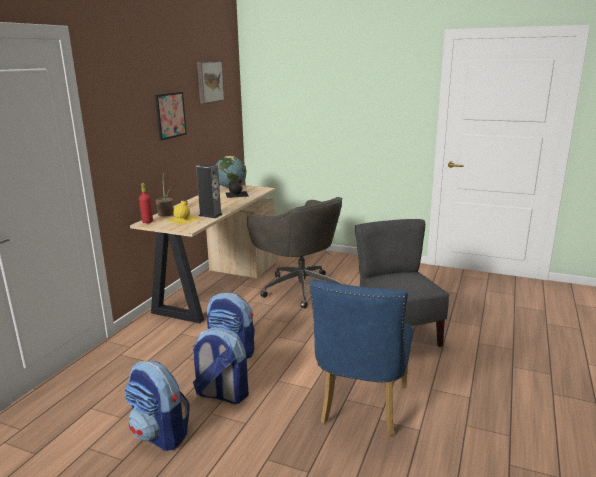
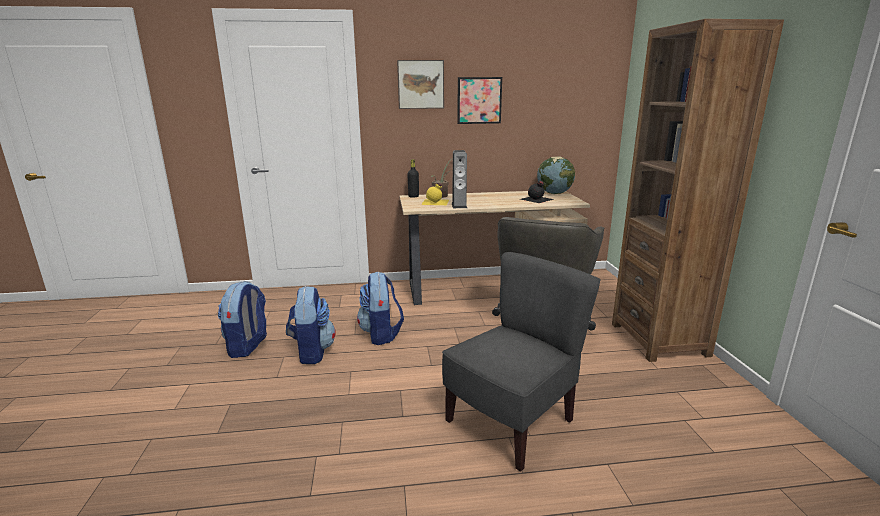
camera: 60 degrees right, 0 degrees up
(147, 221) = (413, 196): red bottle -> black bottle
(209, 81) = (556, 68): picture -> picture (420, 84)
(354, 263) = (659, 339): none -> brown bookcase
(361, 408) = (331, 437): blue chair -> none

